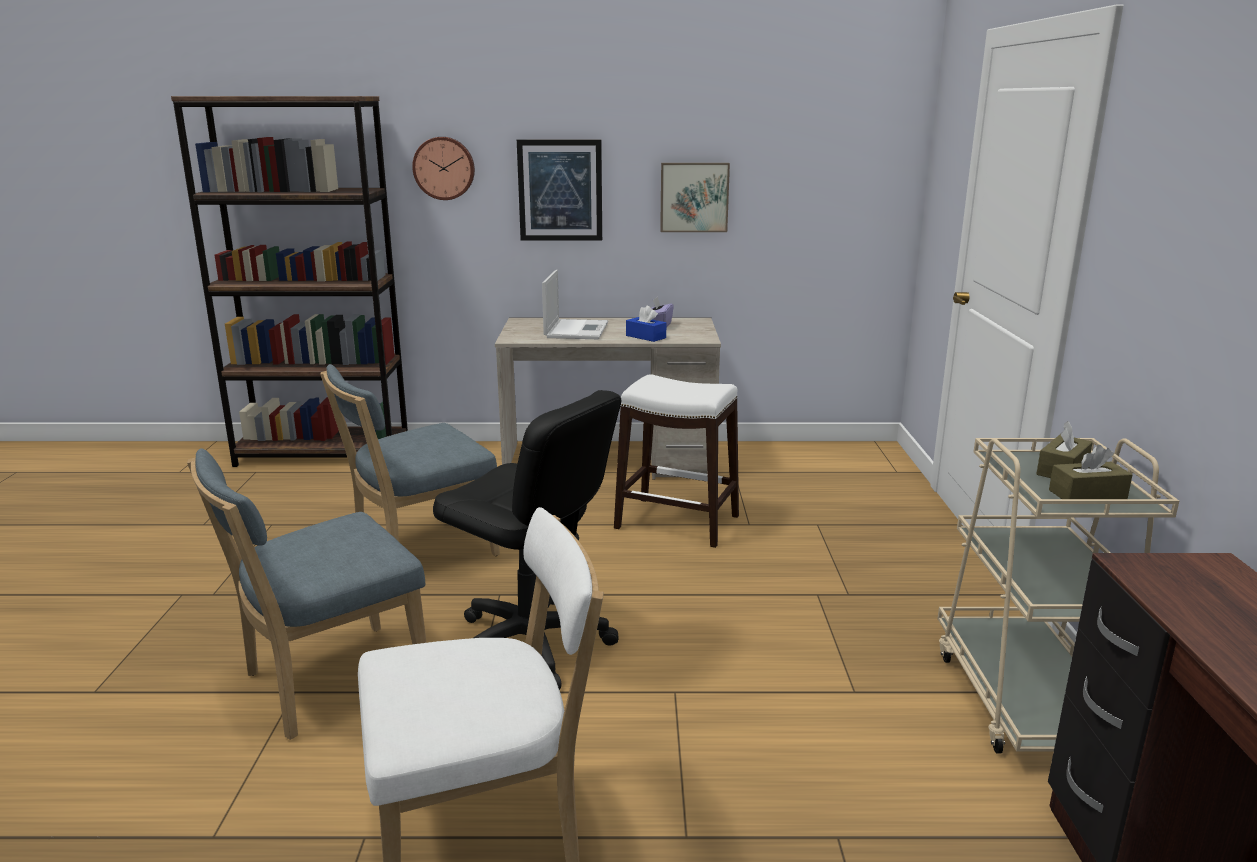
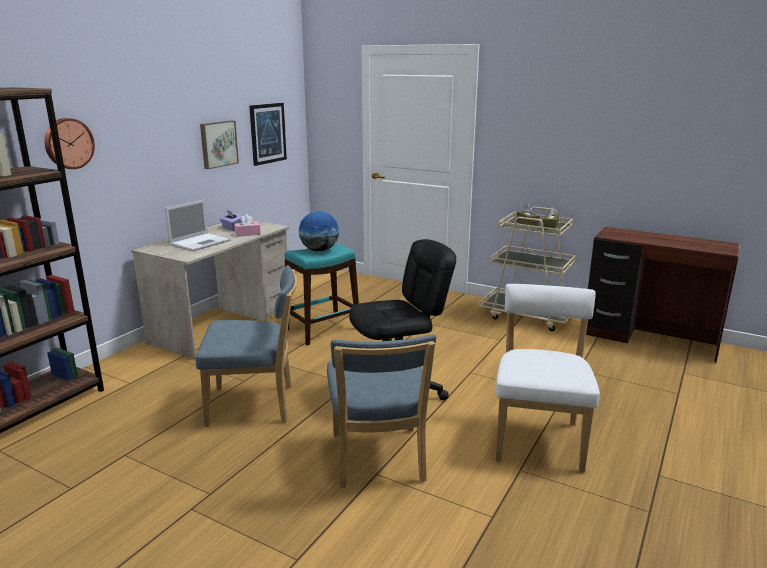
camera: 60 degrees left, 0 degrees up
(419, 552) = (255, 405): blue chair -> blue chair turned 90 degrees counterclockwise
(560, 190) = (147, 150): picture -> picture (267, 133)
(576, 330) = (200, 242): laptop -> laptop turned 90 degrees clockwise
(646, 337) = (247, 234): blue tissue box -> pink tissue box
(677, 522) = (323, 329): white stool -> turquoise stool
(678, 387) = (319, 250): none -> globe

